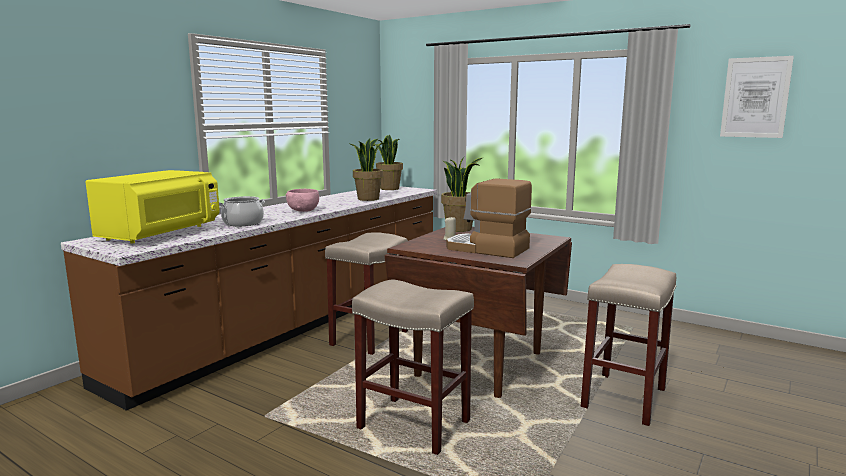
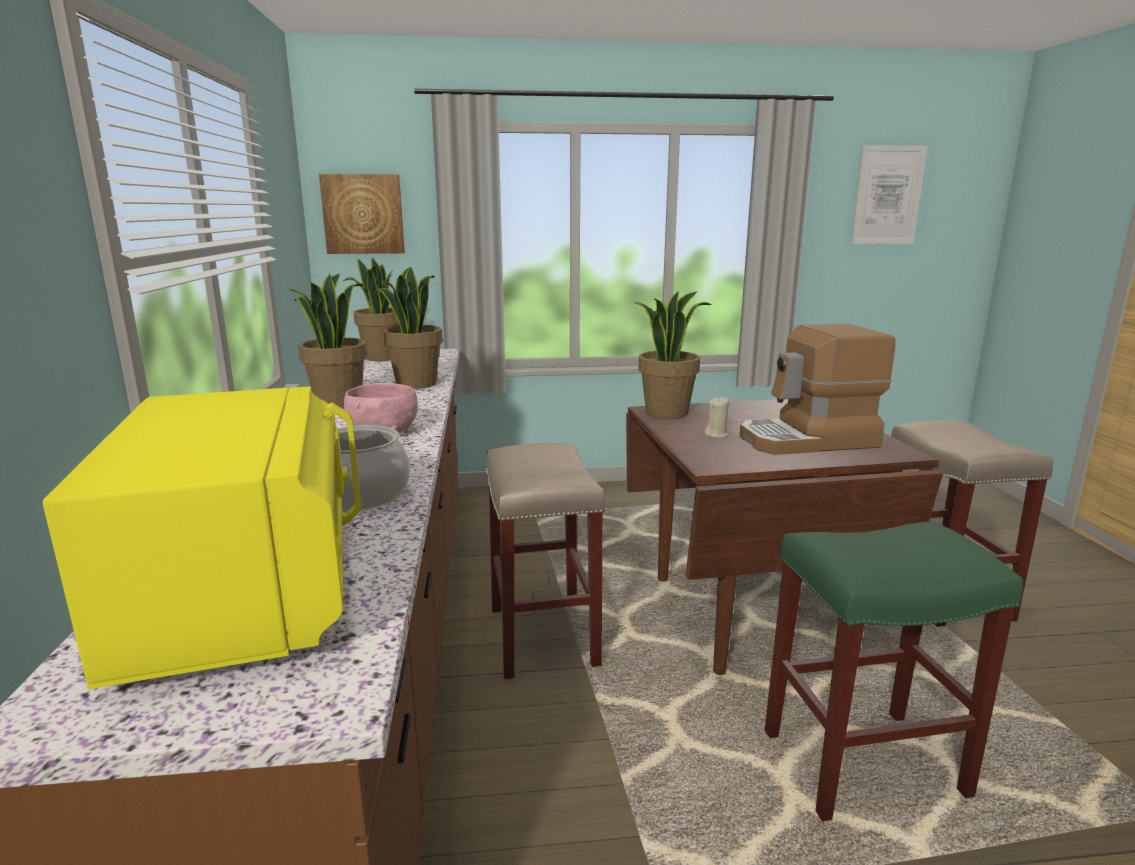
camera: 40 degrees left, 5 degrees up
(319, 201) = (338, 403): none -> potted plant
(405, 111) = (363, 214): none -> picture
(412, 425) = (861, 764): beige stool -> green stool

